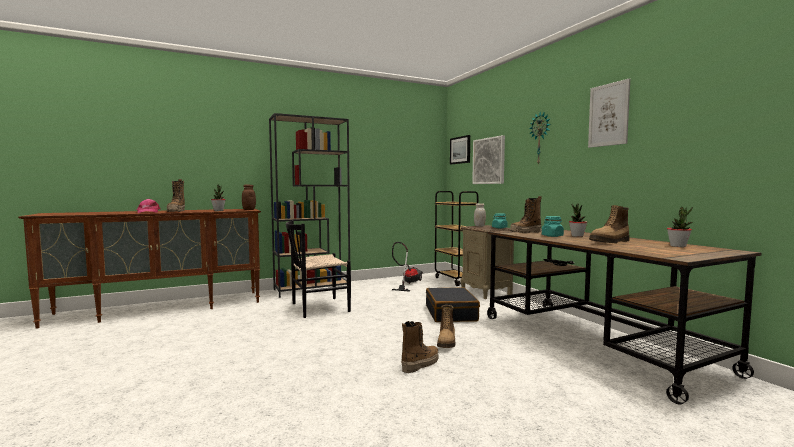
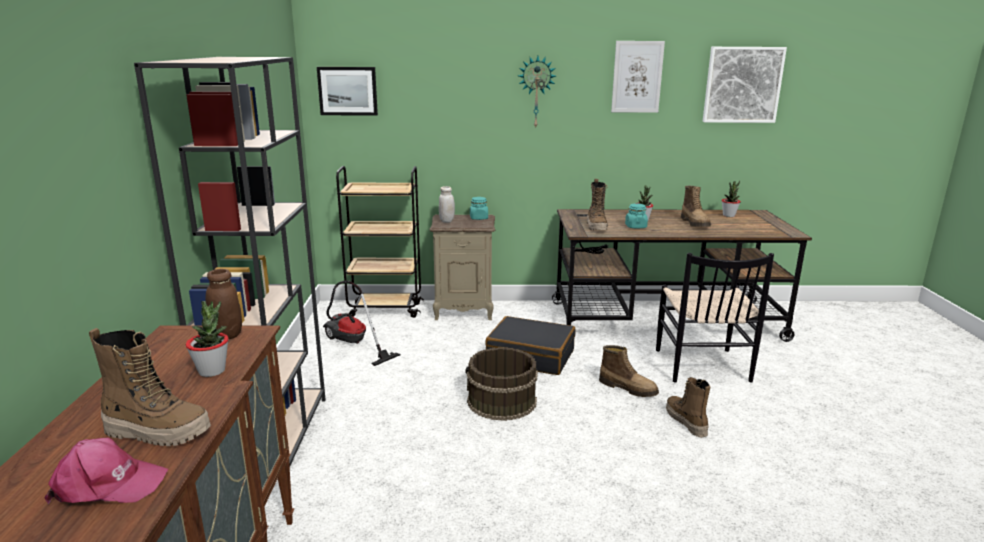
camera: 65 degrees left, 15 degrees up
(317, 308) = (408, 454): black chair -> black chair (703, 368)
(385, 315) = (501, 402): none -> brown bucket
(489, 161) = (428, 115): picture -> picture (742, 85)

